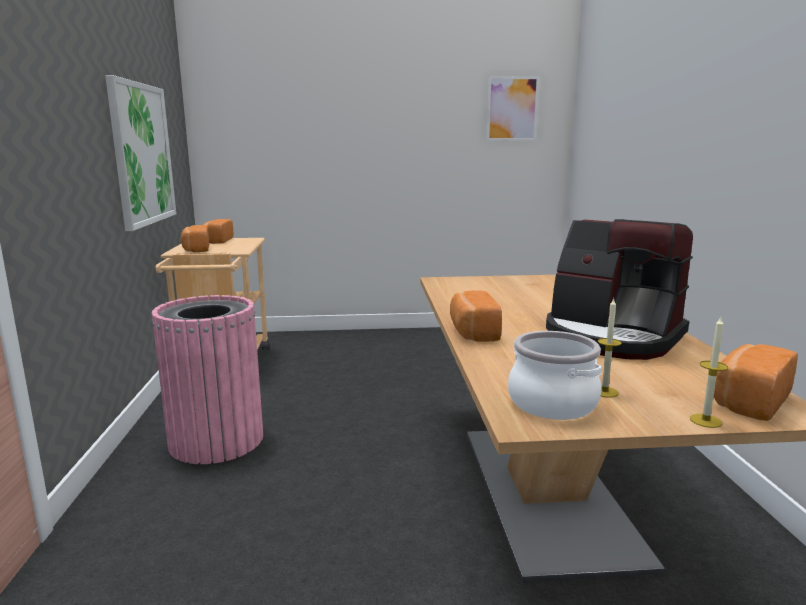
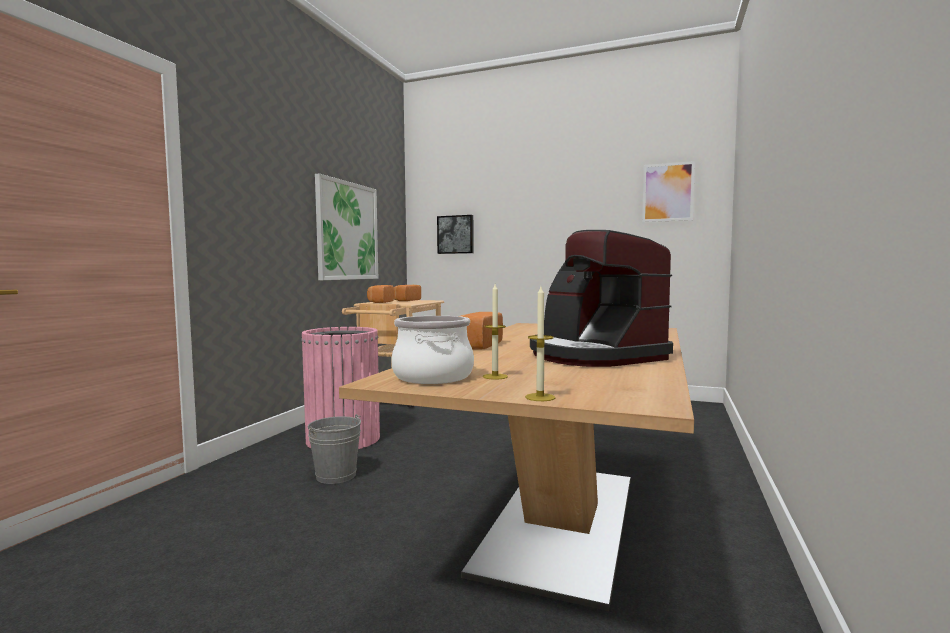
camera: 25 degrees right, 10 degrees down
(262, 149) = (456, 234): none -> picture
(263, 495) = (336, 475): none -> grey bucket
(747, 401) = (619, 394): bread -> none

